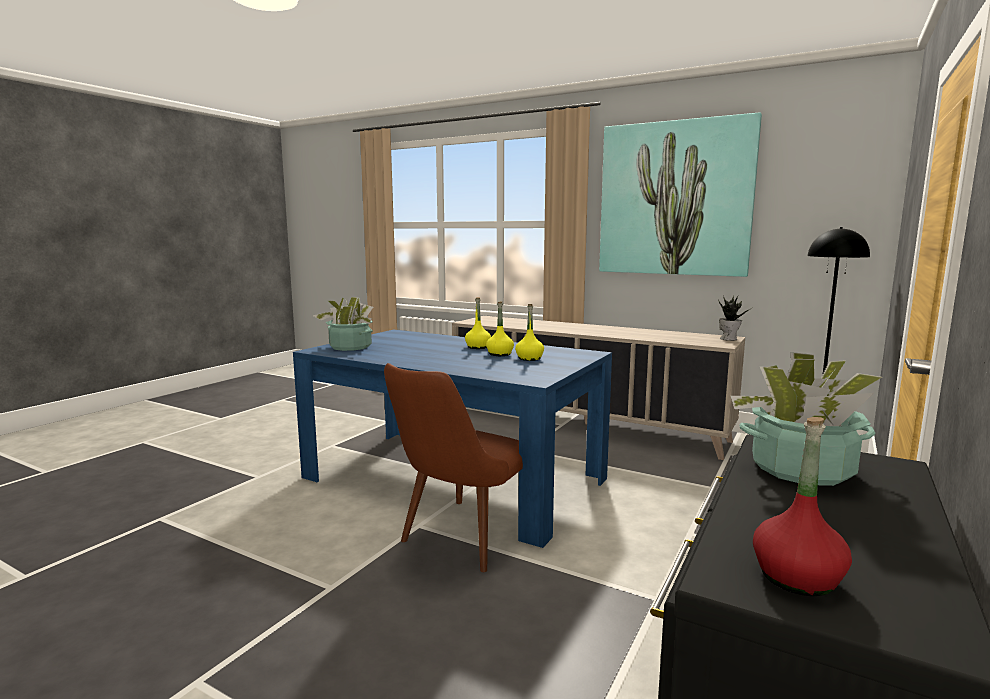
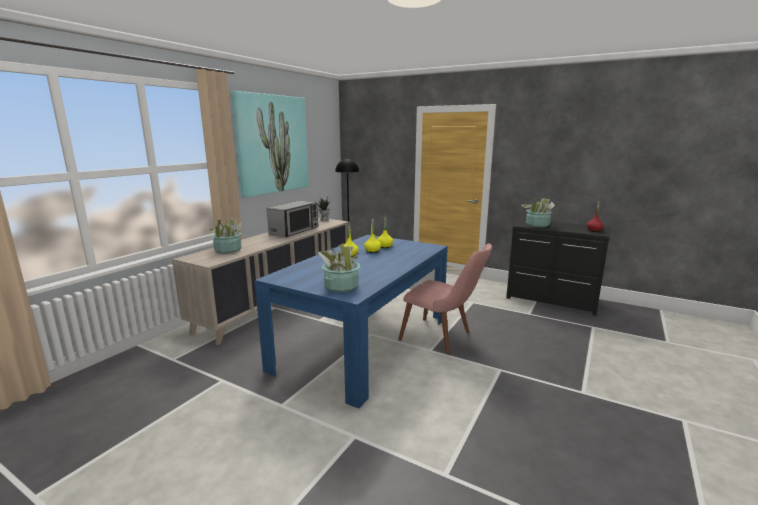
camera: 90 degrees left, 5 degrees up
(461, 541) = (443, 338): brown chair -> pink chair
(516, 322) = (228, 250): none -> potted plant
(627, 332) = (294, 231): none -> microwave

